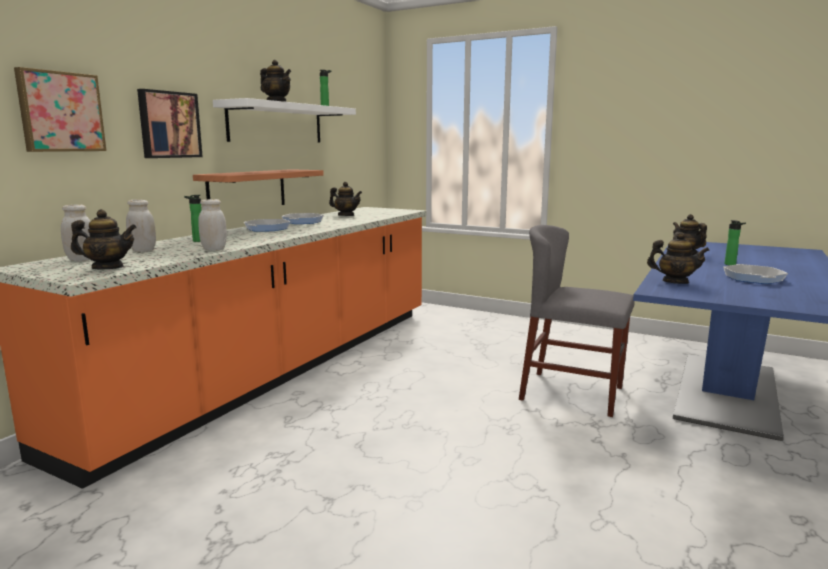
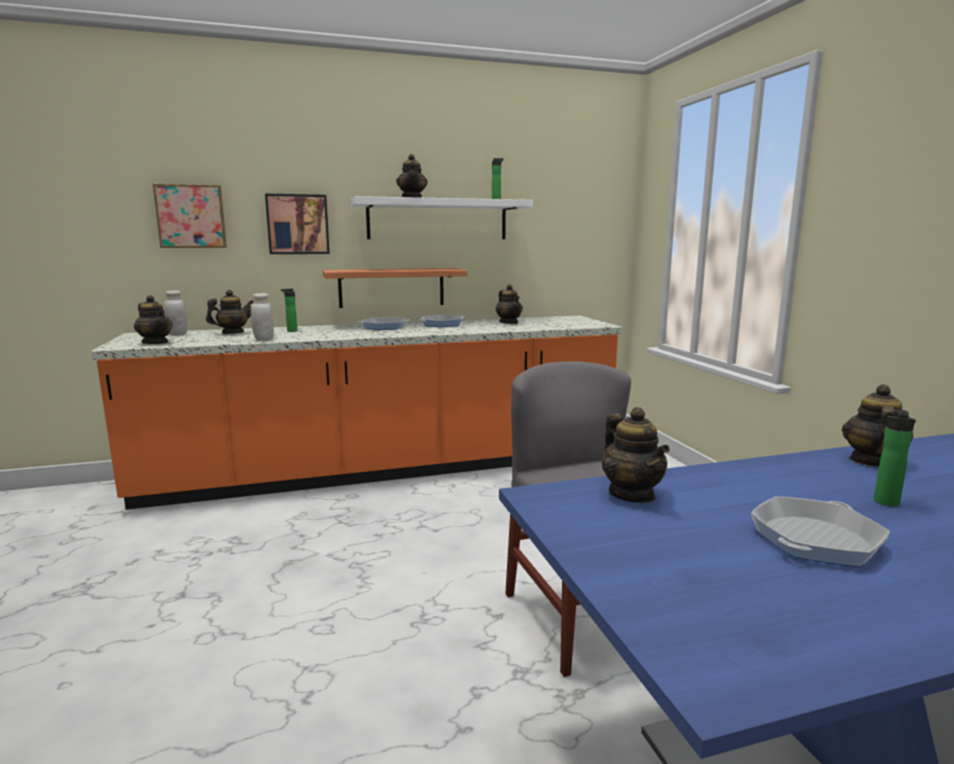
camera: 45 degrees right, 0 degrees up
(143, 250) = (232, 333): white jar -> teapot

